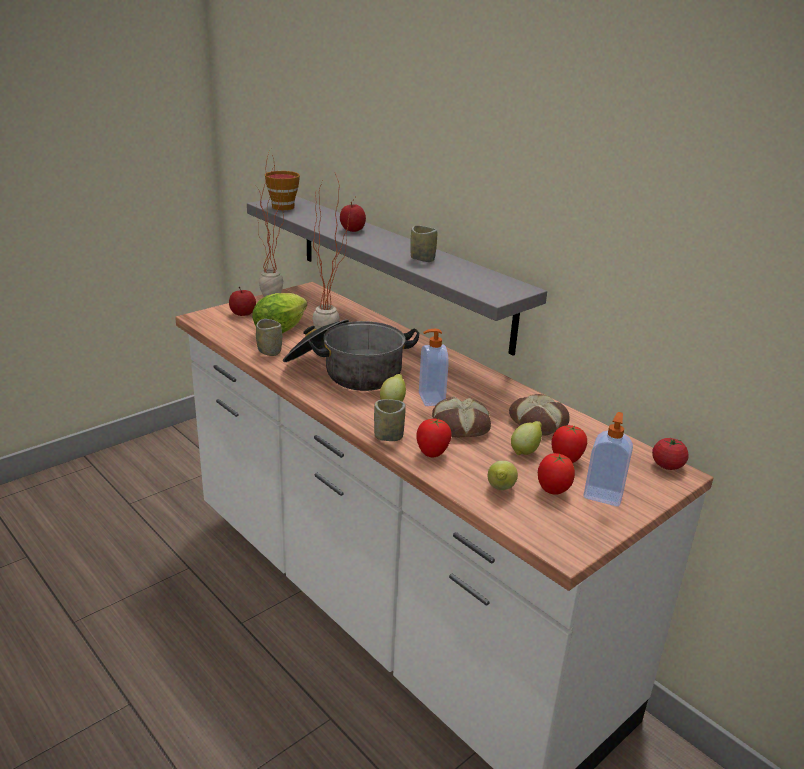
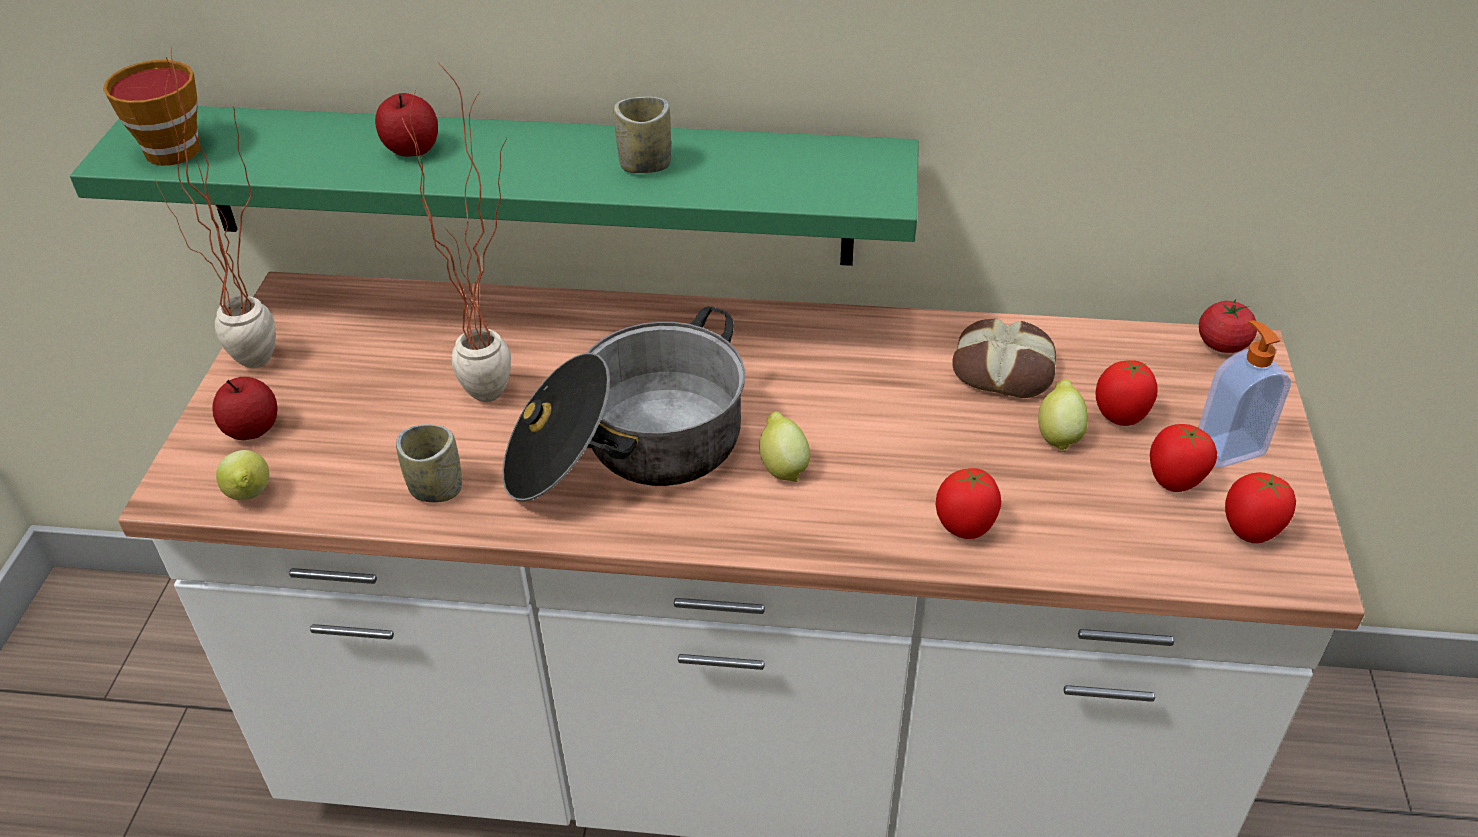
camera: 40 degrees left, 15 degrees up
(282, 329) = (384, 422): lettuce -> none
(388, 436) = (867, 539): cup -> none
(400, 269) = (524, 184): grey shelf -> green shelf
(430, 399) = (820, 421): soap dispenser -> none
(460, 426) = (928, 447): bread -> none
(500, 489) = (1121, 529): lemon -> lemon (251, 496)
(560, 523) = (1250, 533): none -> tomato

